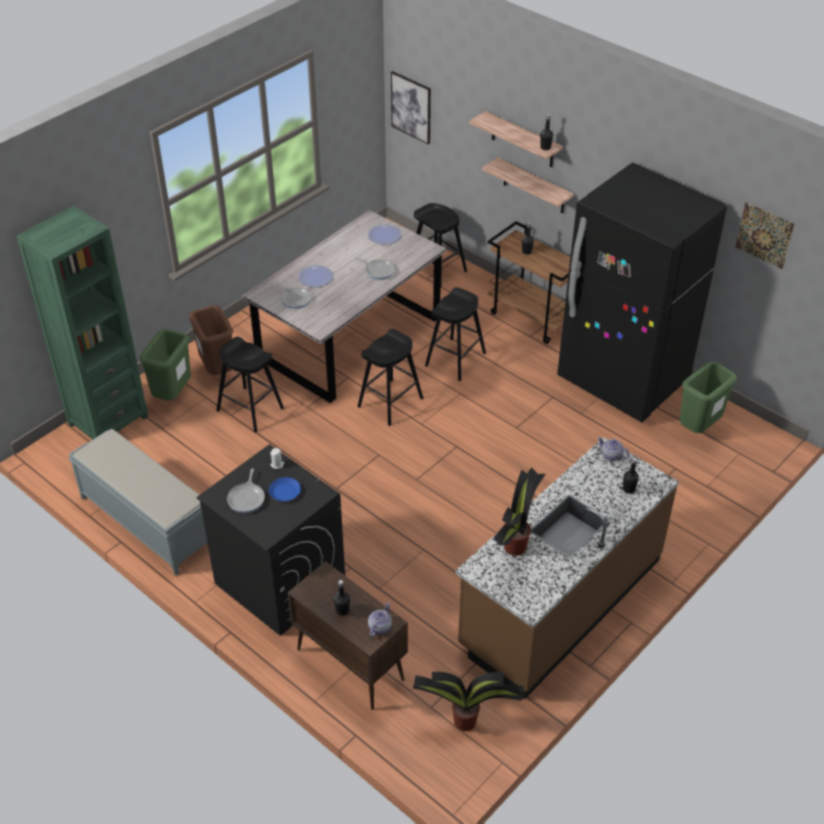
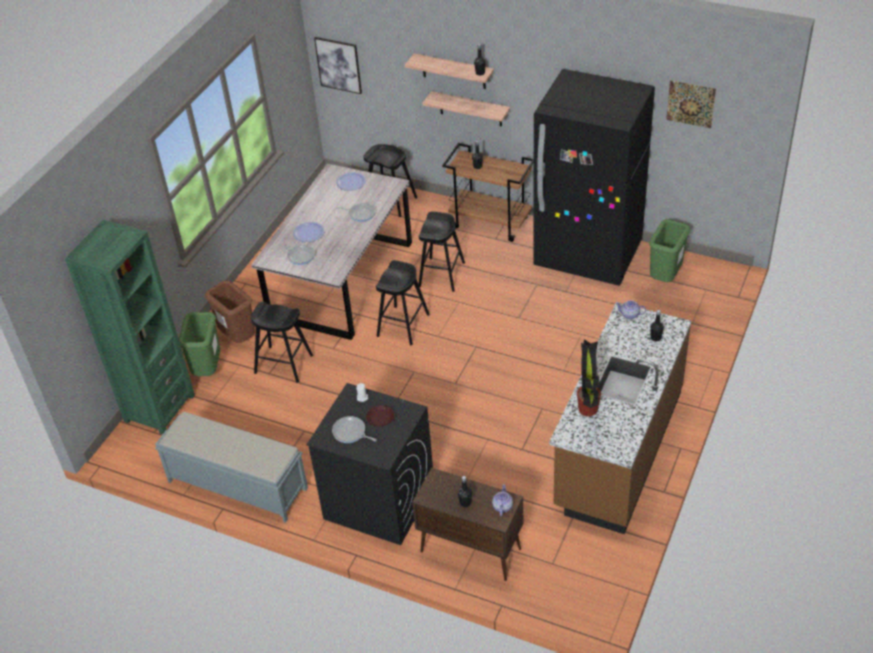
camera: 15 degrees left, 0 degrees up
(247, 498) = (350, 432): frying pan -> frying pan turned 135 degrees clockwise
(284, 492) = (380, 418): blue plate -> brown plate
(466, 721) = (586, 566): potted plant -> none

